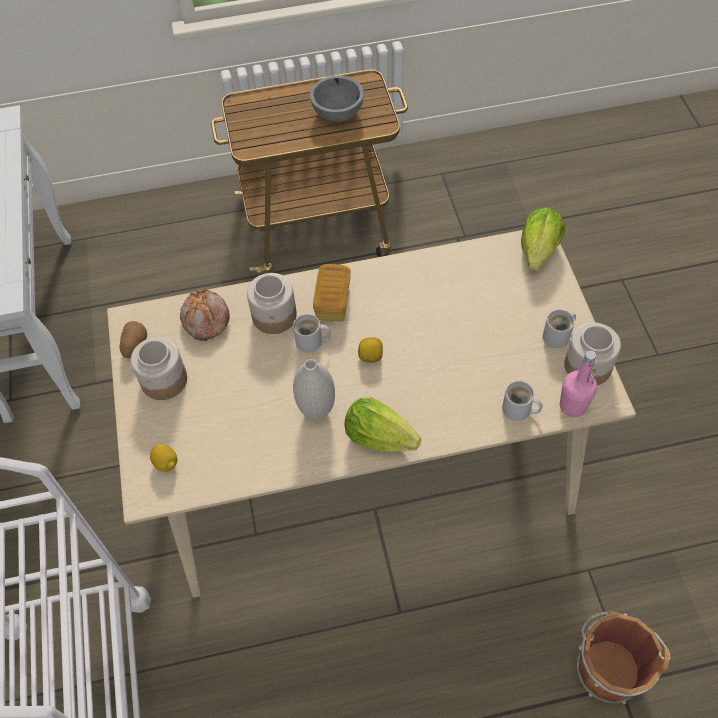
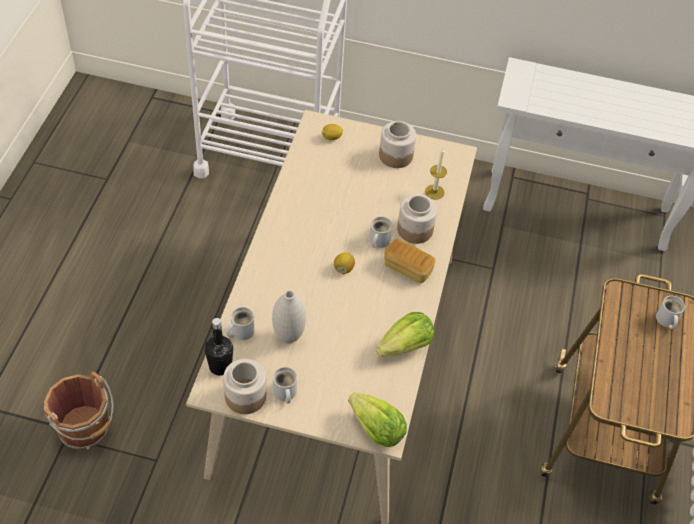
camera: 110 degrees right, 5 degrees down
(134, 346) = (434, 150): potato -> none
(205, 320) = (434, 192): bread -> candle
(262, 111) = (666, 320): none -> white mug
(317, 411) = (318, 221): white vase -> white vase (288, 337)
(338, 112) = (640, 377): grey bowl -> none
(379, 436) = (276, 244): lettuce -> lettuce (405, 346)
(572, 406) = (220, 366): pink bottle -> black bottle

